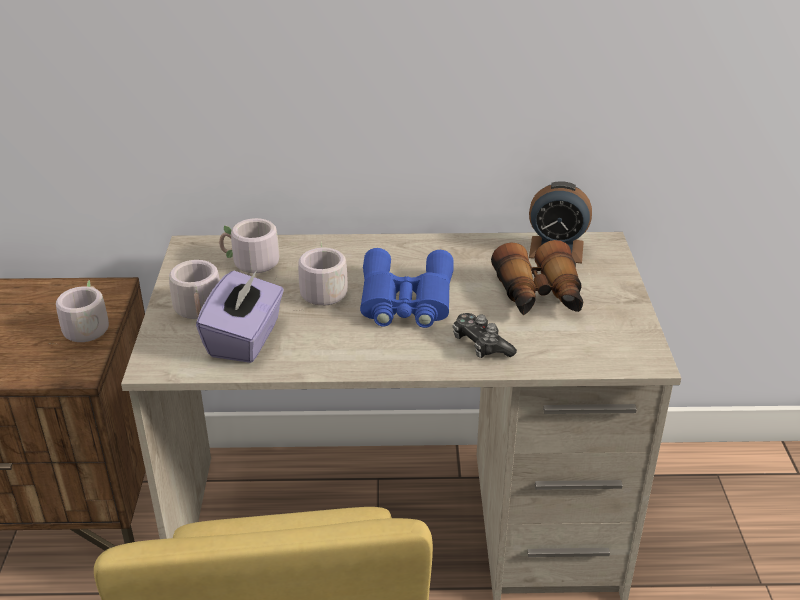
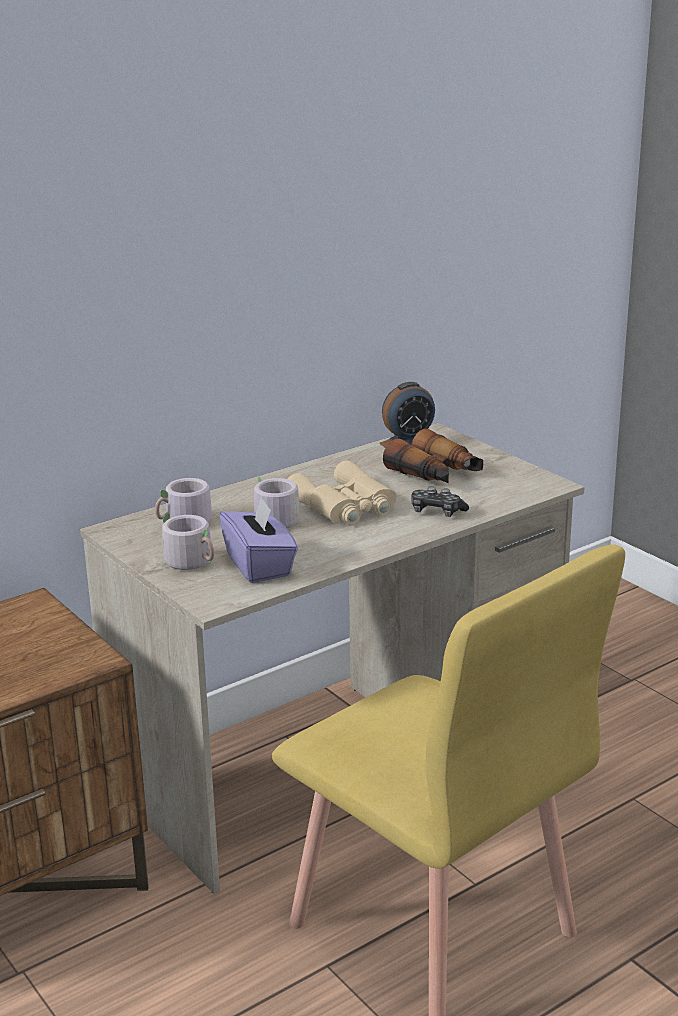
camera: 35 degrees left, 10 degrees down
(86, 327) = (53, 633): grey mug -> none
(405, 300) = (344, 506): blue binoculars -> beige binoculars

